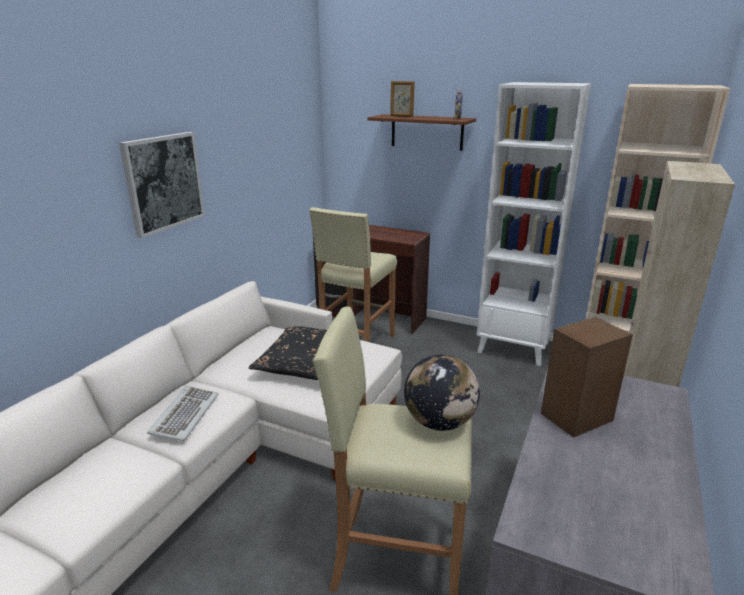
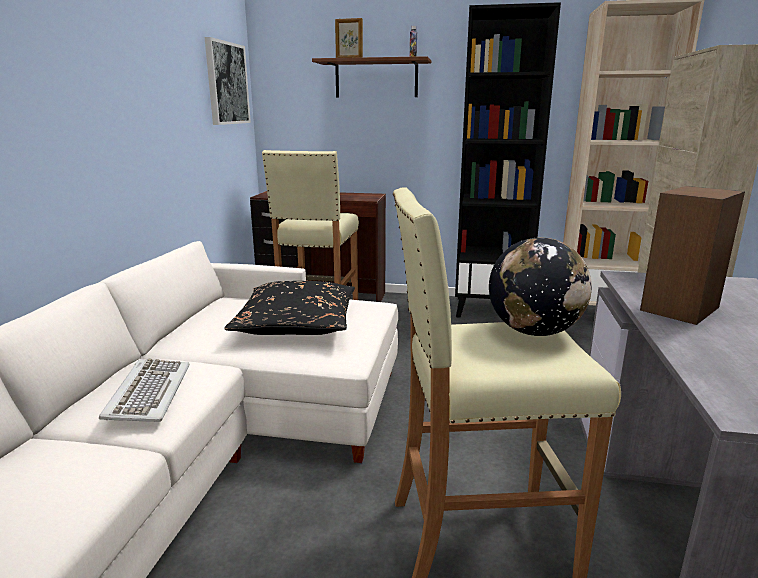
camera: 15 degrees left, 5 degrees down
(163, 182) = (78, 92): picture -> picture (226, 83)
(514, 347) = (491, 309): white bookcase -> black bookcase

